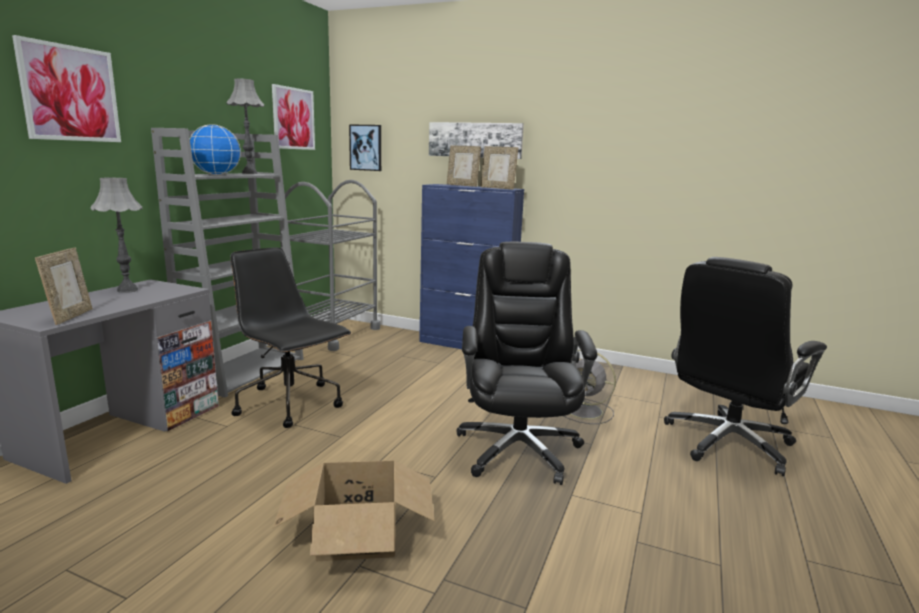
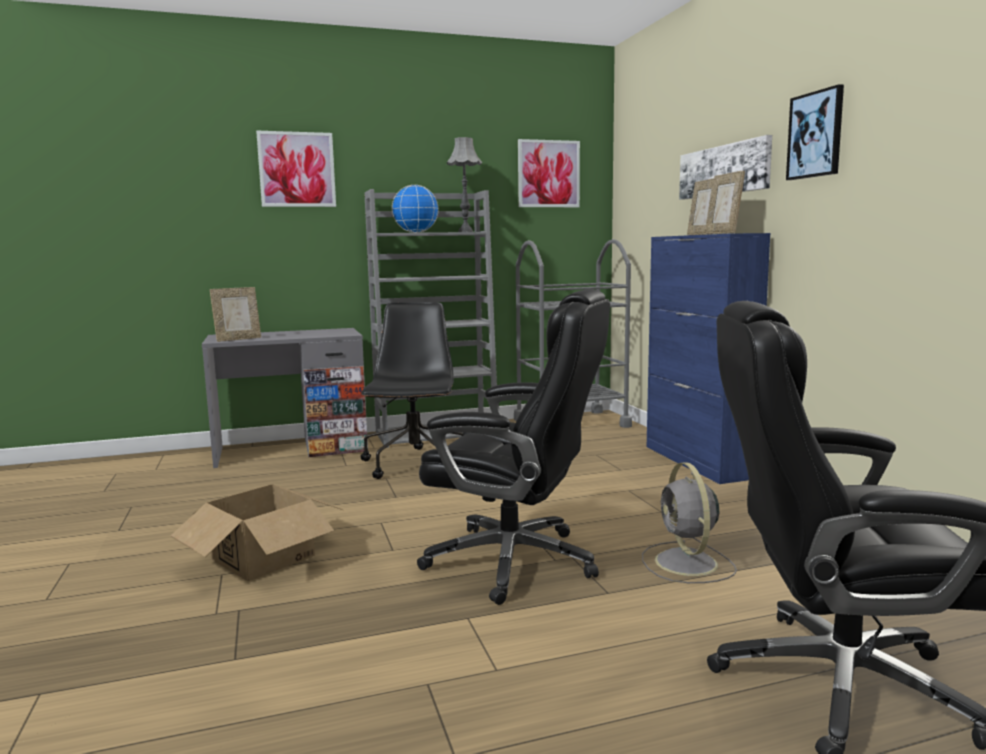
camera: 50 degrees right, 5 degrees down
(127, 290) = (315, 331): grey table lamp -> none
(366, 147) = (635, 199): picture -> picture (816, 135)
(518, 448) = (515, 562): black office chair -> black office chair turned 60 degrees clockwise

